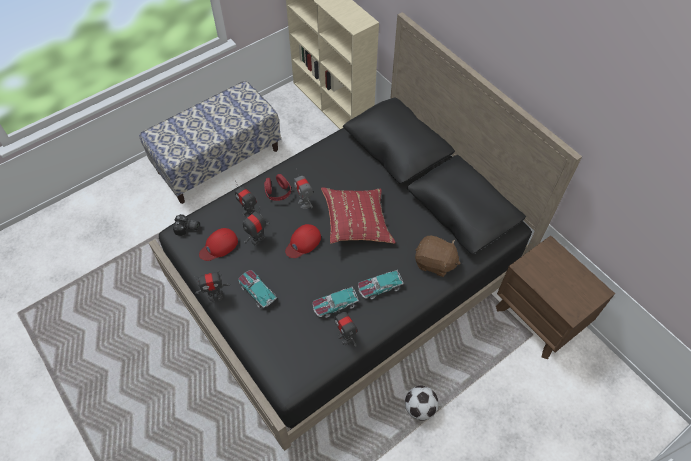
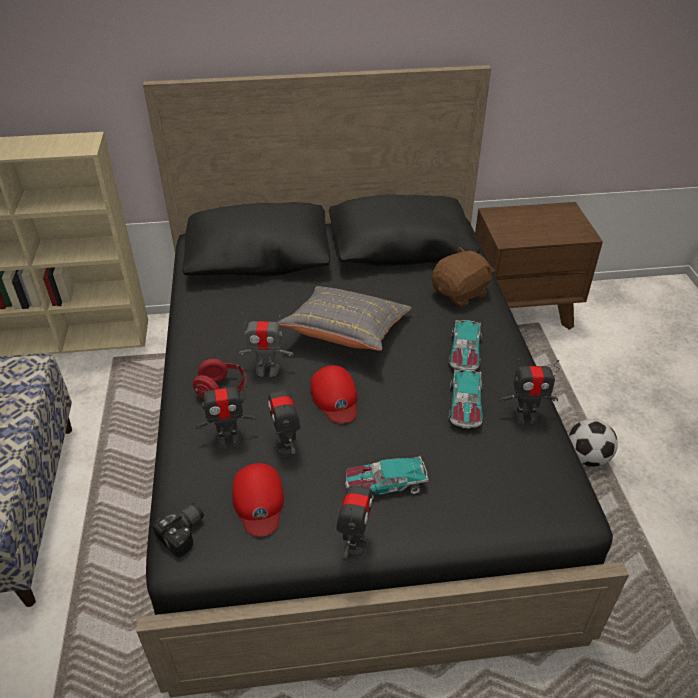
camera: 60 degrees left, 15 degrees down
(356, 223) = (346, 333): red pillow -> grey pillow

